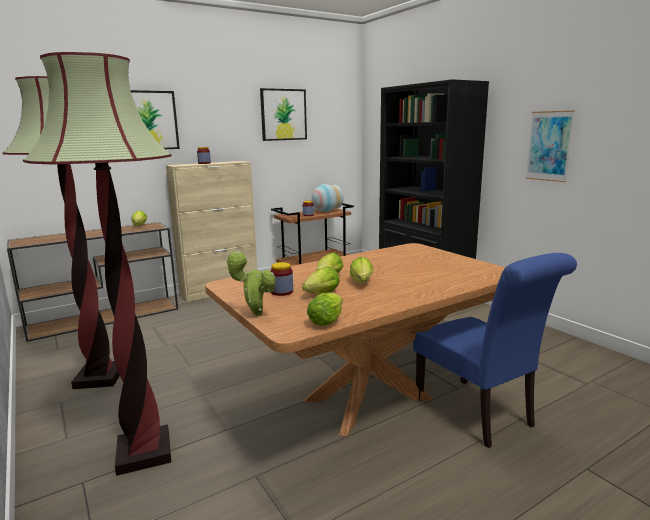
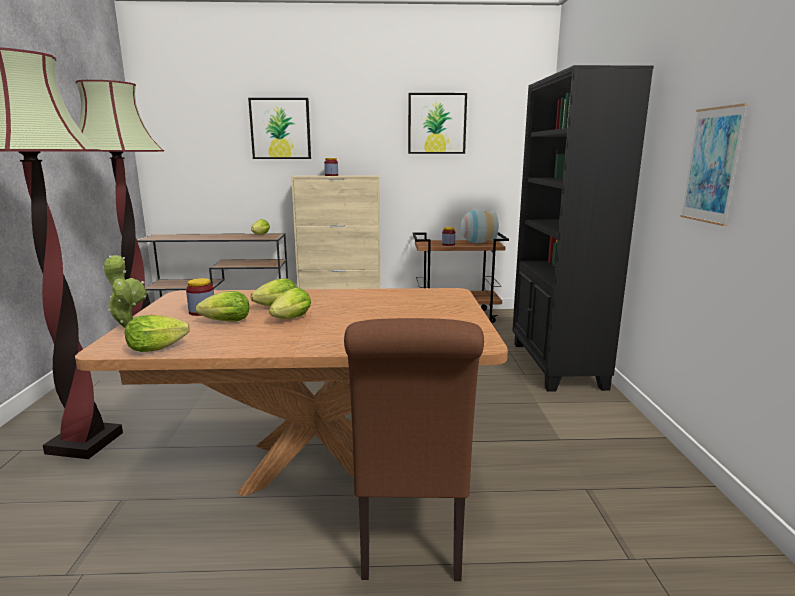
camera: 30 degrees right, 0 degrees up
(479, 415) = (410, 534): blue chair -> brown chair

